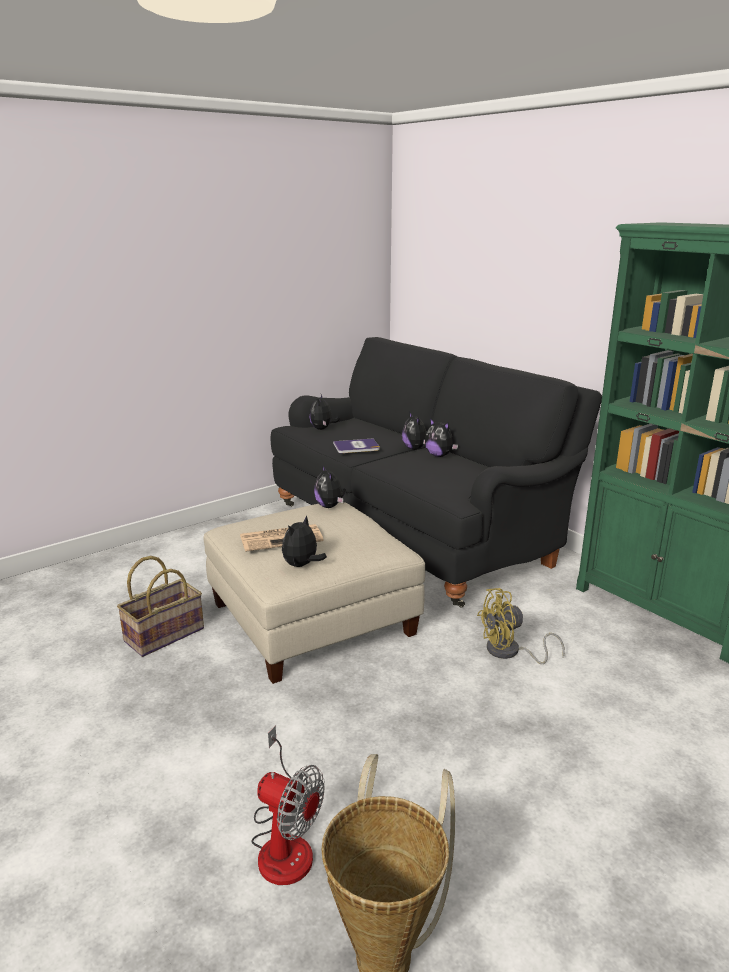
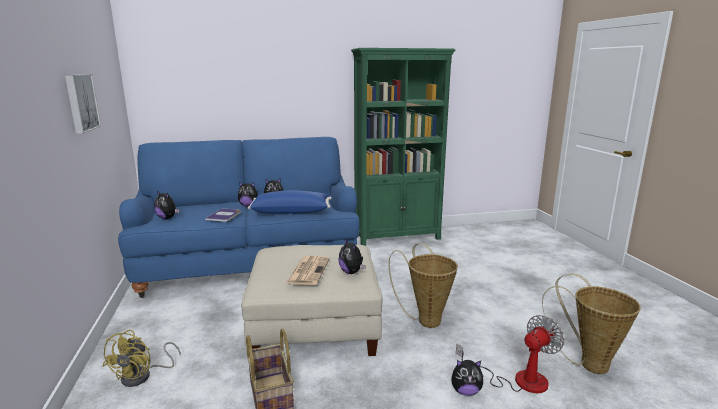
camera: 65 degrees left, 5 degrees down
(252, 282) = (80, 102): none -> picture
(330, 506) = (274, 250): plush toy -> plush toy (465, 391)
(394, 708) = (425, 319): none -> basket
(414, 472) = (291, 211): none -> blue pillow
(416, 531) = (250, 265): black sofa -> blue sofa
(510, 652) = (400, 276): yellow fan -> yellow fan (143, 376)

